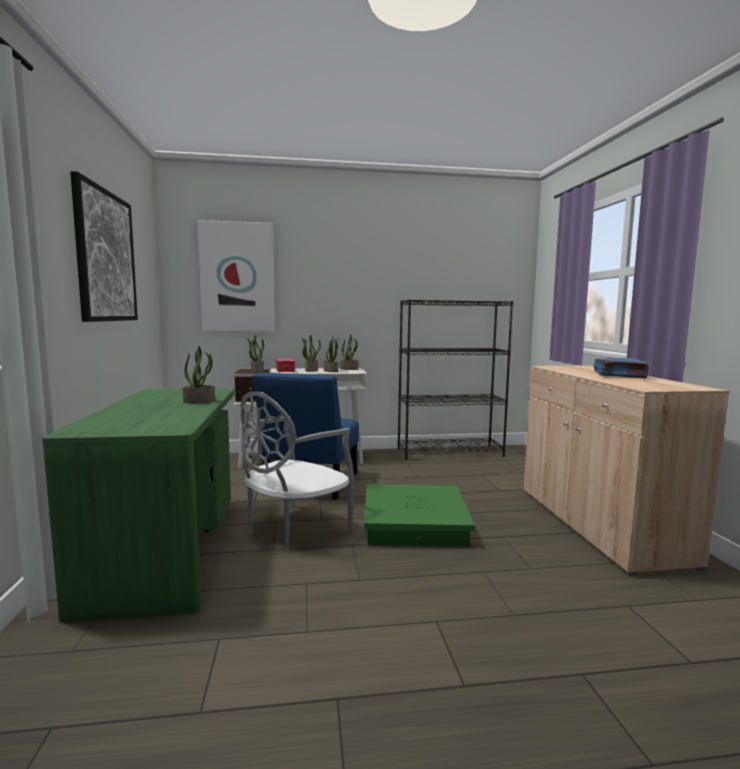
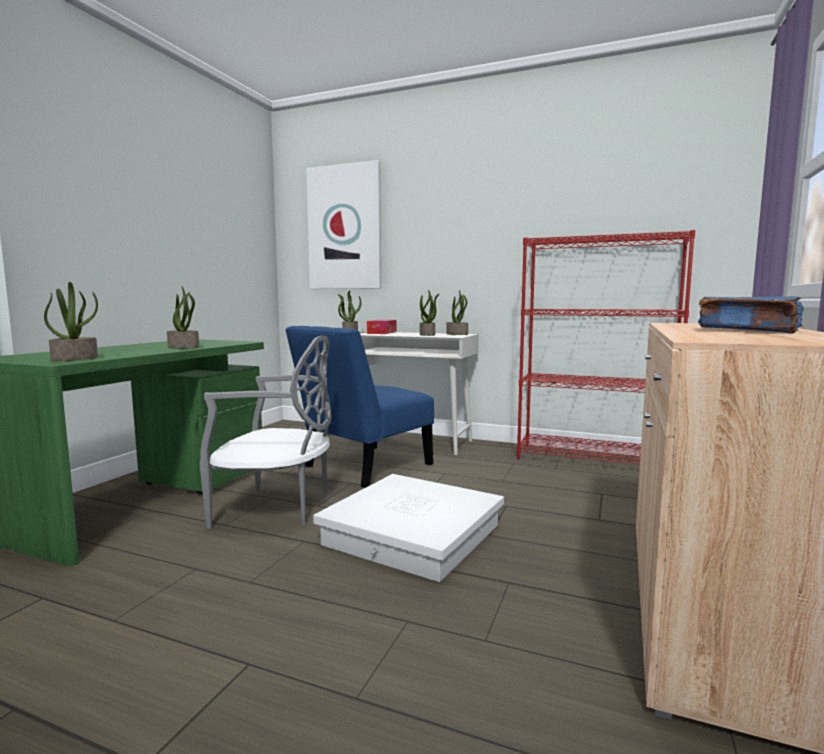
camera: 30 degrees right, 0 degrees up
(105, 256) = (163, 205): picture -> none
(294, 528) = (276, 509): grey chair -> grey chair turned 150 degrees counterclockwise
(311, 370) = (409, 333): potted plant -> potted plant (75, 359)
(415, 523) = (413, 534): green storage box -> white storage box
(450, 452) = (594, 459): black bookcase -> red bookcase

